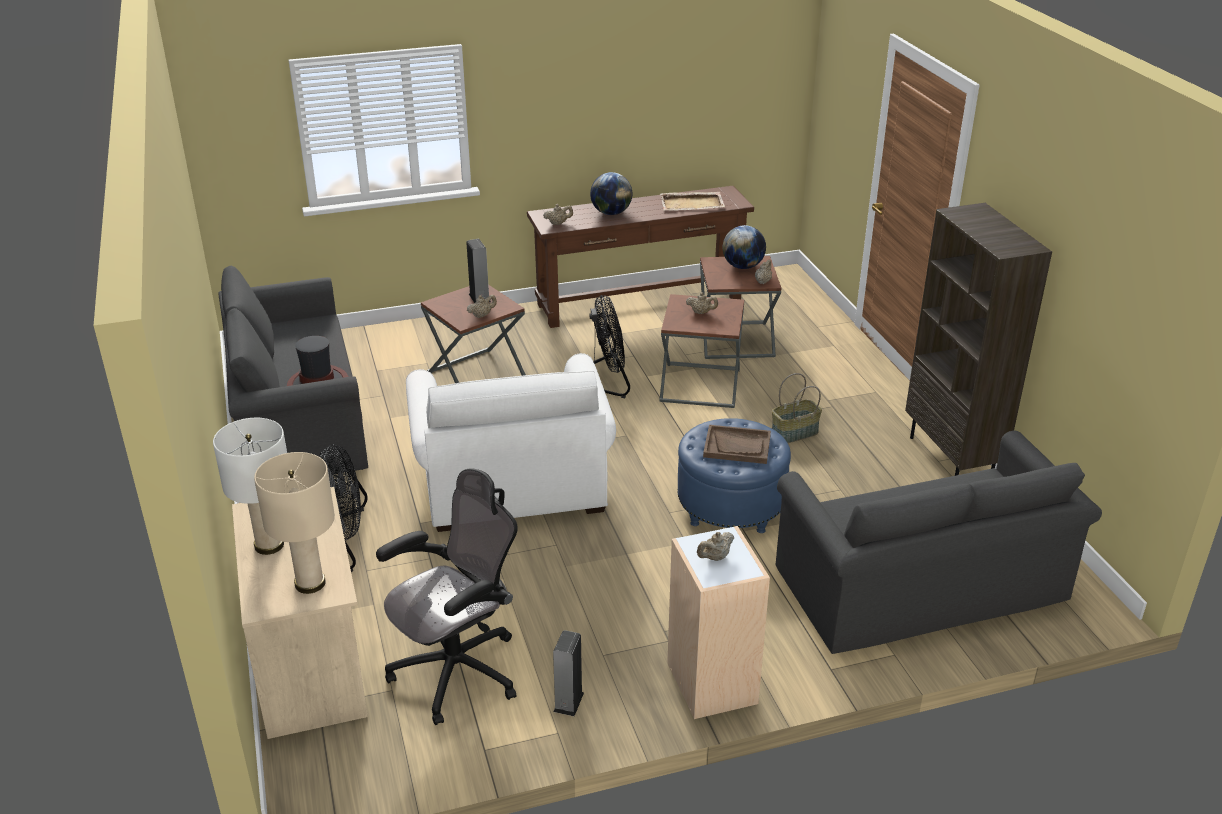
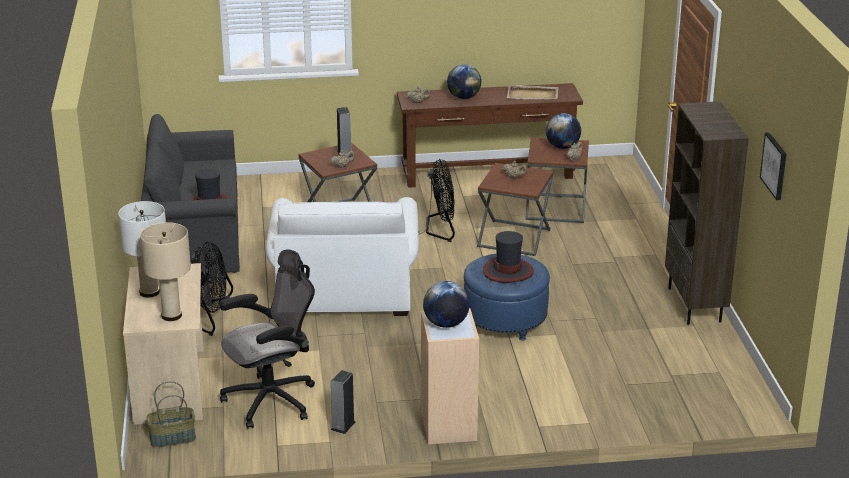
camera: 10 degrees right, 5 degrees down
(715, 557) = (446, 324): beige teapot -> globe
(737, 446) = (508, 271): brown tray -> hat
(794, 434) = (576, 278): basket -> basket (172, 439)
(920, 585) = (629, 384): grey sofa -> none
(1110, 289) = (775, 165): none -> picture

